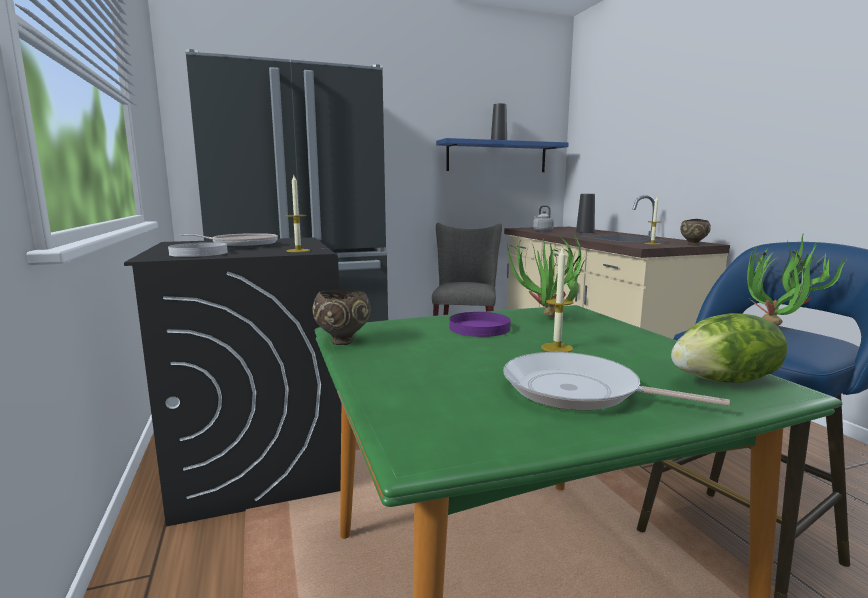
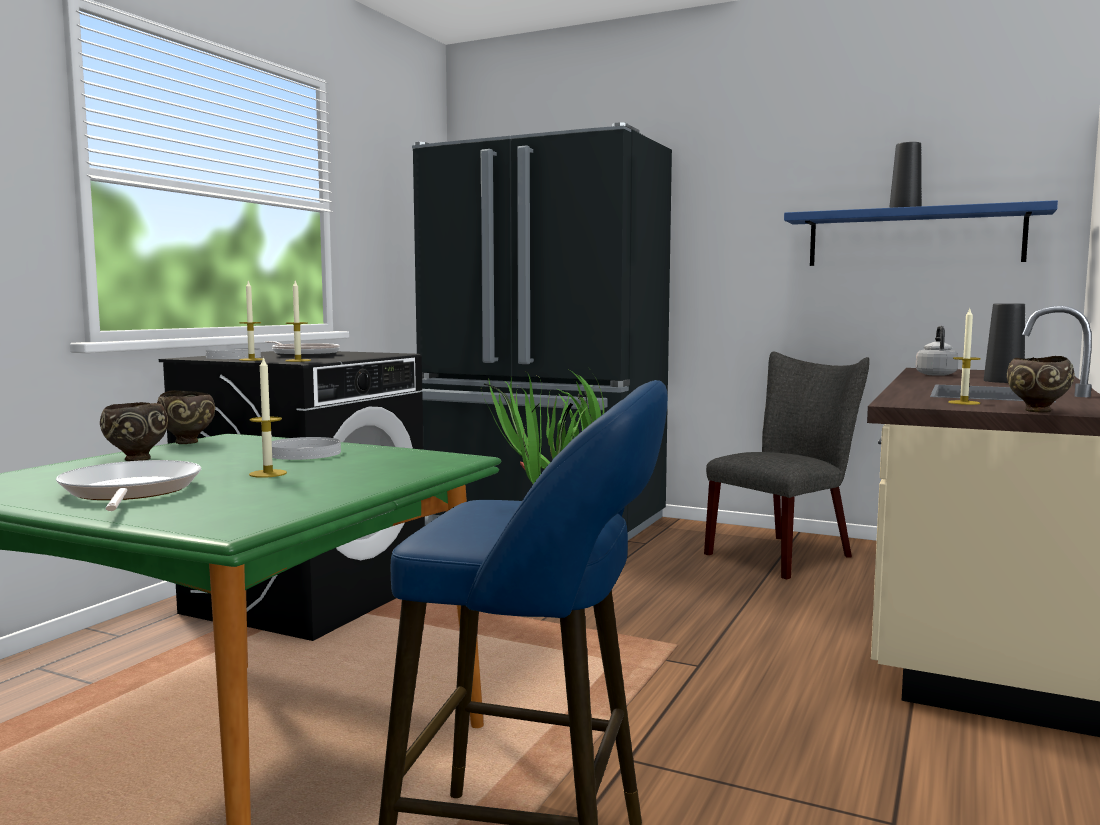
camera: 45 degrees right, 5 degrees down
(246, 253) = (251, 359): none -> candle
(401, 367) = (135, 459): none -> brown bowl
(480, 328) = (305, 453): purple plate -> white plate
(548, 320) = (383, 460): potted plant -> none
(726, 381) = (230, 515): lettuce -> none

